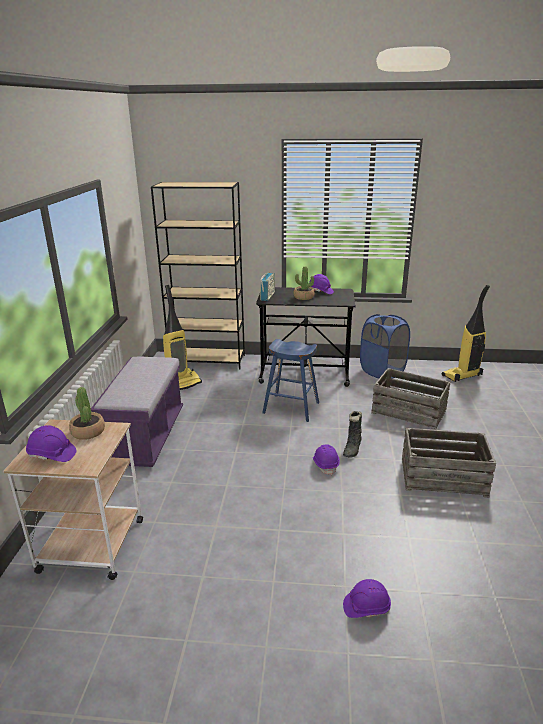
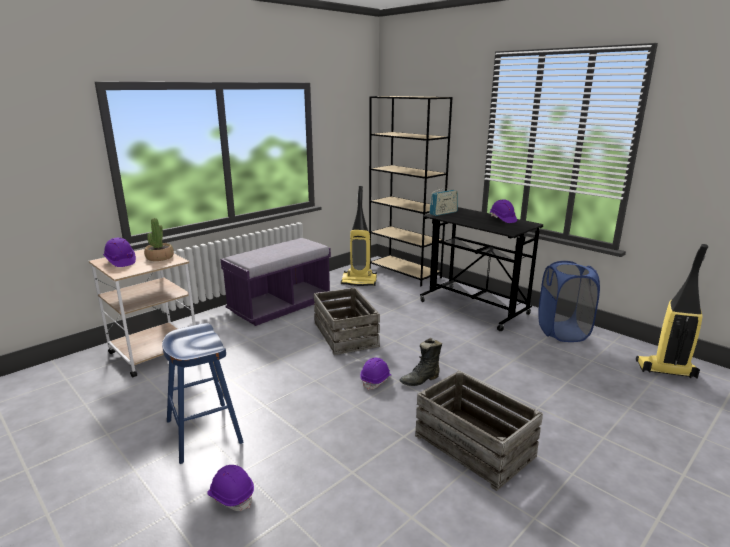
camera: 40 degrees right, 5 degrees down
(291, 408) = (417, 328): blue stool -> blue stool (204, 432)
(303, 297) = (475, 220): potted plant -> none
(408, 412) = (533, 375): crate -> crate (345, 335)

